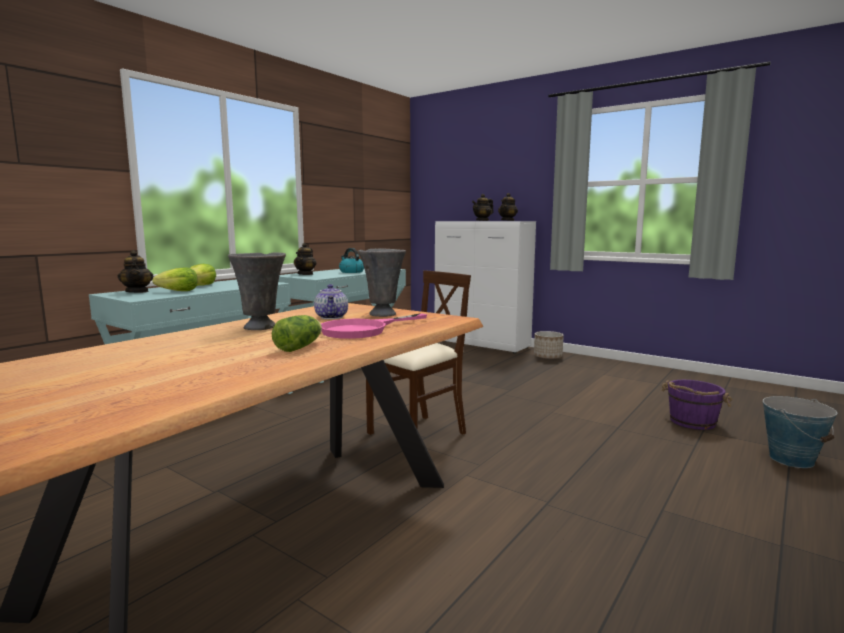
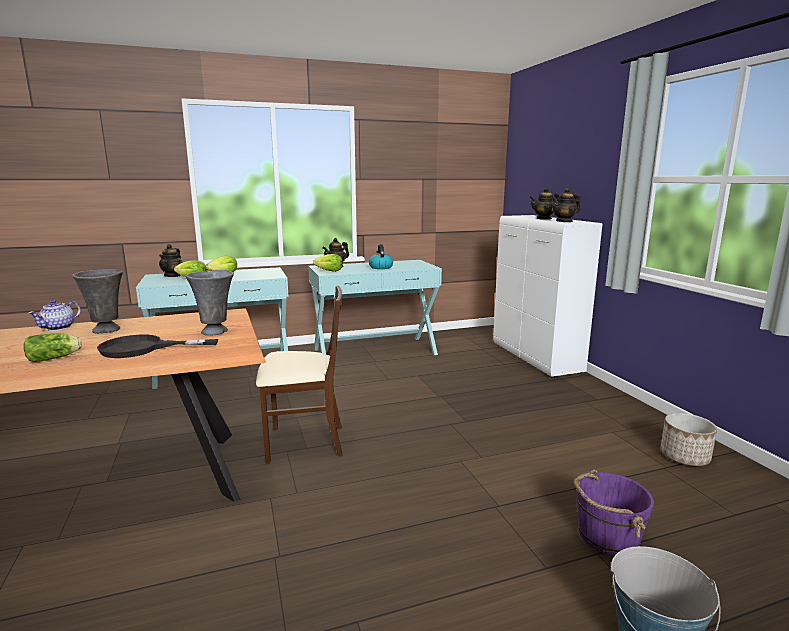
camera: 35 degrees right, 5 degrees up
(313, 277) = (329, 271): none -> lettuce
(332, 317) = (177, 328): teapot -> teapot (58, 328)
(363, 330) = (143, 348): pink frying pan -> black frying pan
(548, 357) = (584, 391): planter -> planter (685, 457)

